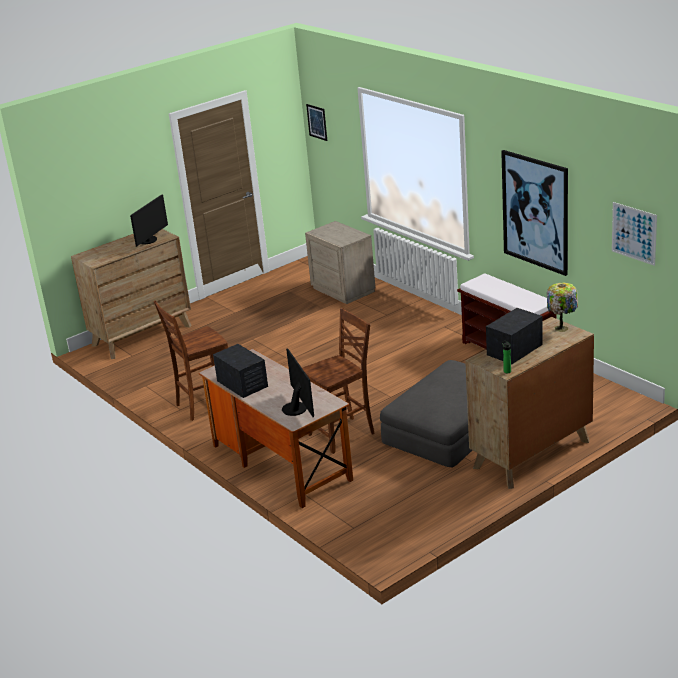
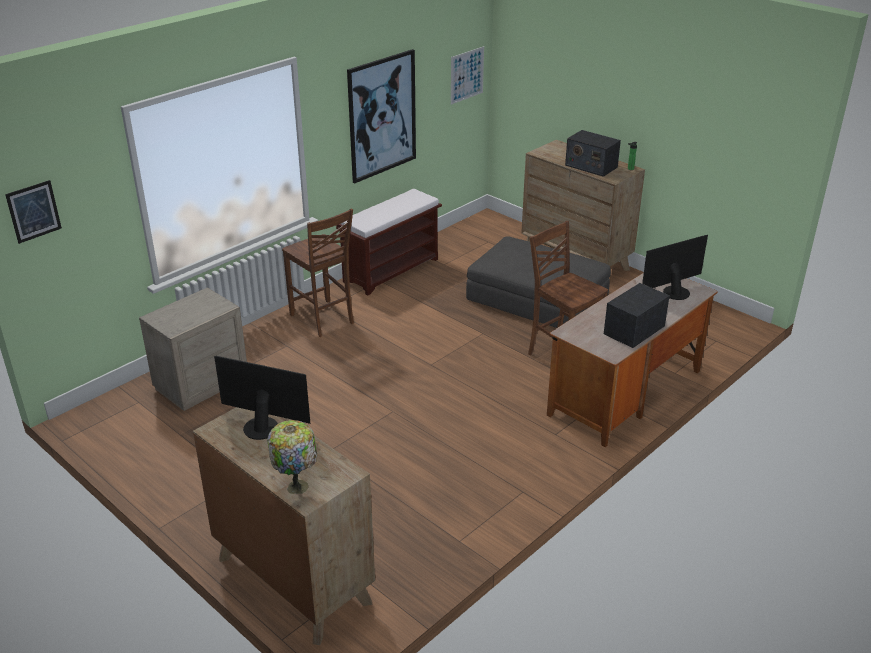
camera: 100 degrees left, 5 degrees up
(204, 405) = (510, 470): brown chair -> brown chair (323, 319)
(562, 328) = (548, 149): table lamp -> table lamp (296, 485)

